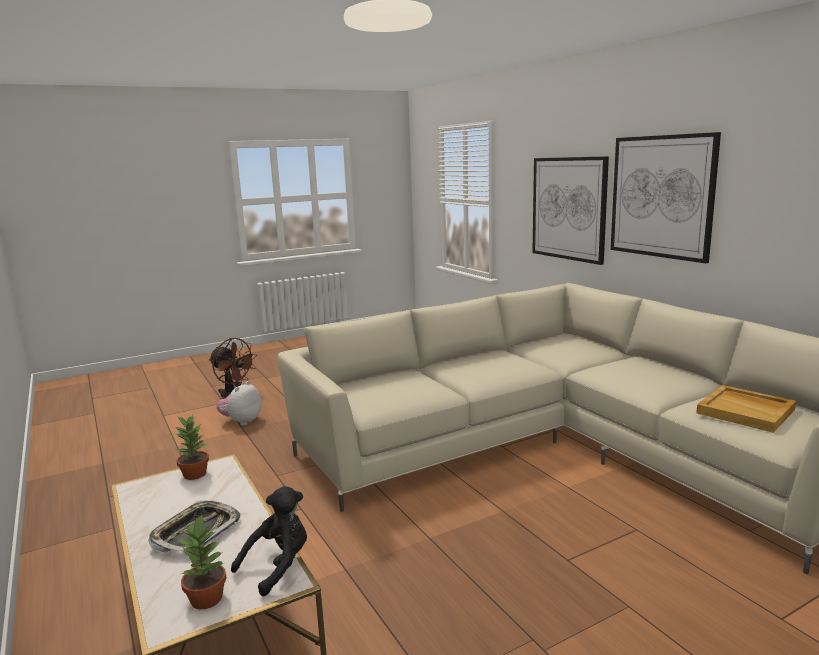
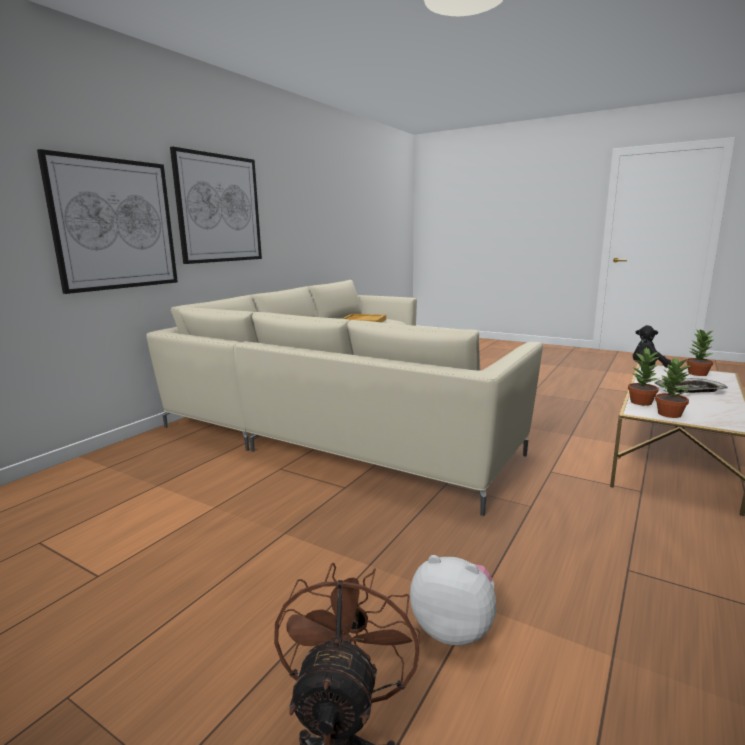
camera: 120 degrees left, 0 degrees up
(230, 478) = (641, 402): none -> potted plant
(241, 421) = (454, 628): plush toy -> plush toy turned 150 degrees counterclockwise

